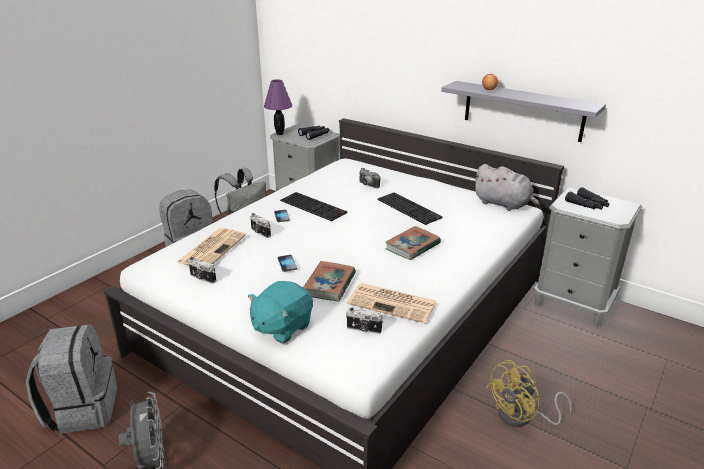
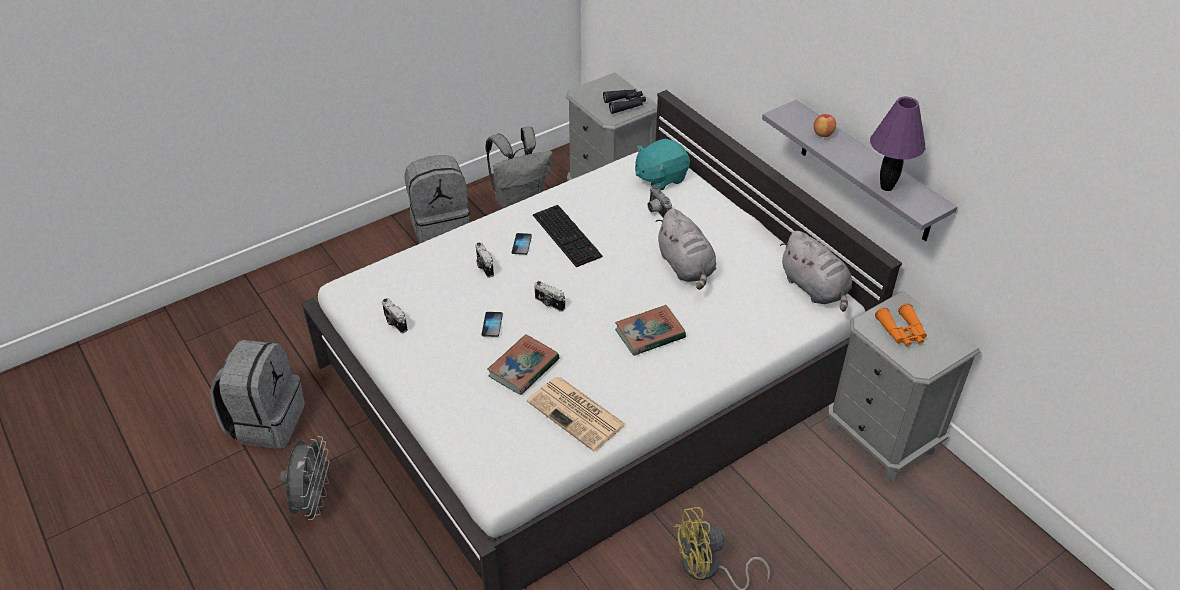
camera: 20 degrees right, 15 degrees up
(212, 248) = (421, 280): newspaper -> none
(280, 134) = (580, 92): purple table lamp -> purple table lamp (886, 187)
(281, 327) = (446, 413): turquoise plush toy -> turquoise plush toy (660, 178)
(364, 329) = (527, 440): camera -> camera (549, 303)
(410, 208) = (686, 267): keyboard -> grey plush toy
(588, 205) = (902, 332): black binoculars -> orange binoculars

